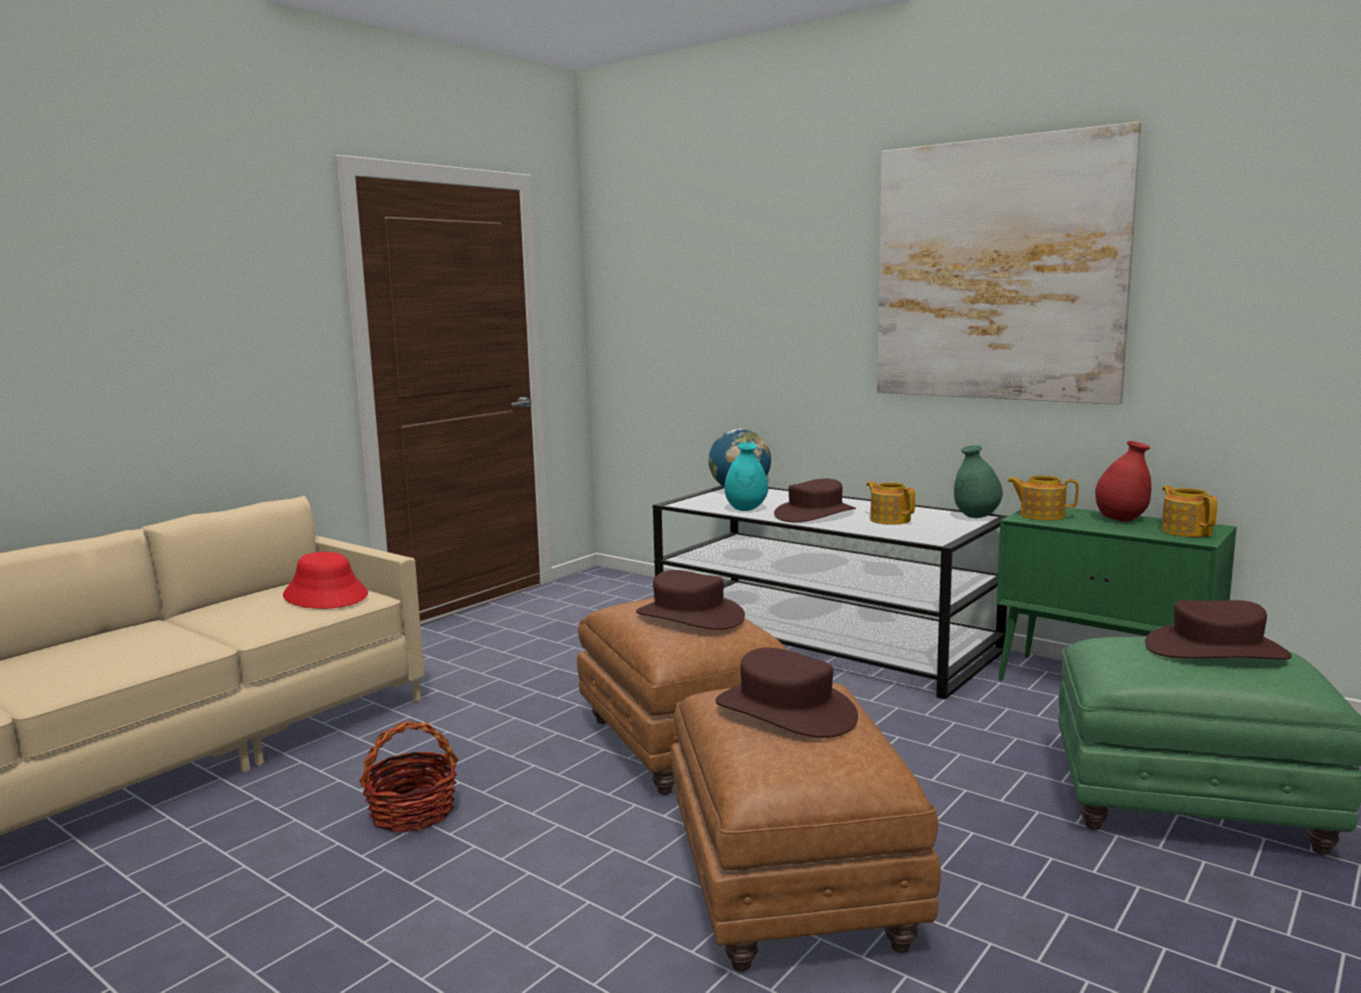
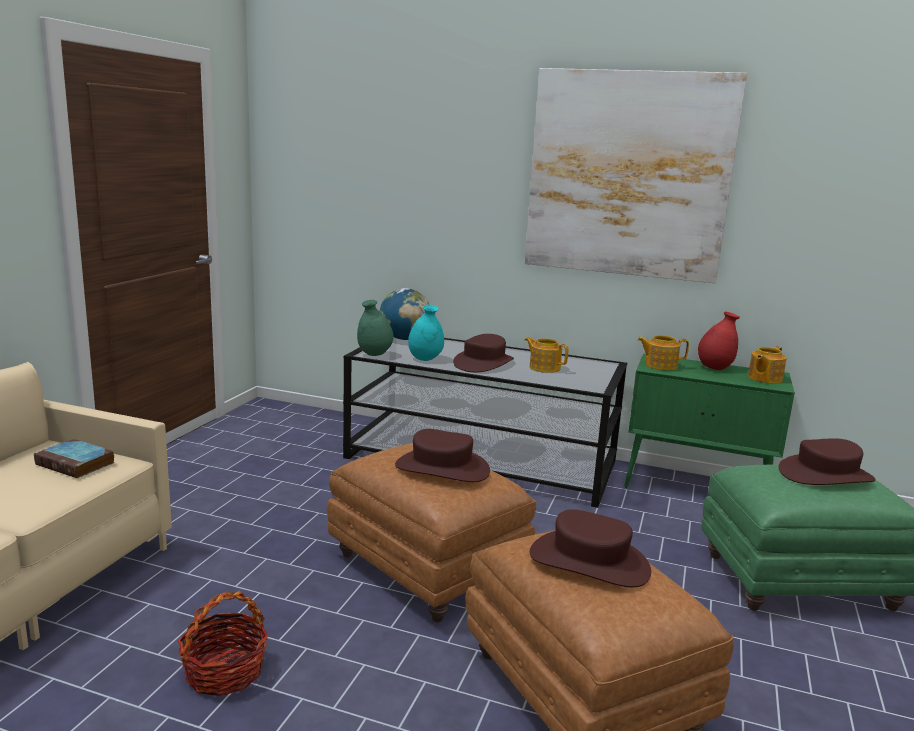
camera: 20 degrees left, 5 degrees up
(326, 595) = (77, 463): red hat -> book
(976, 516) = (604, 363): green vase -> green vase (374, 354)
(1186, 531) = (764, 378): teapot -> teapot turned 105 degrees counterclockwise

